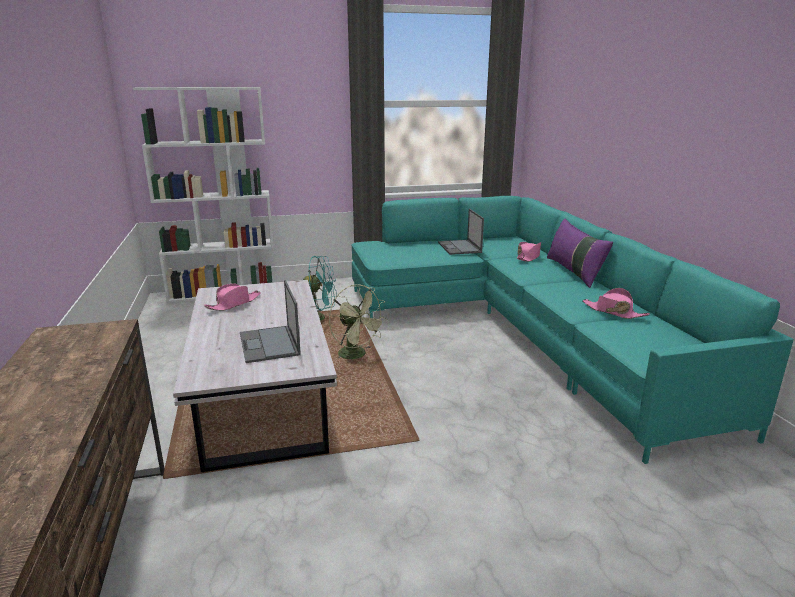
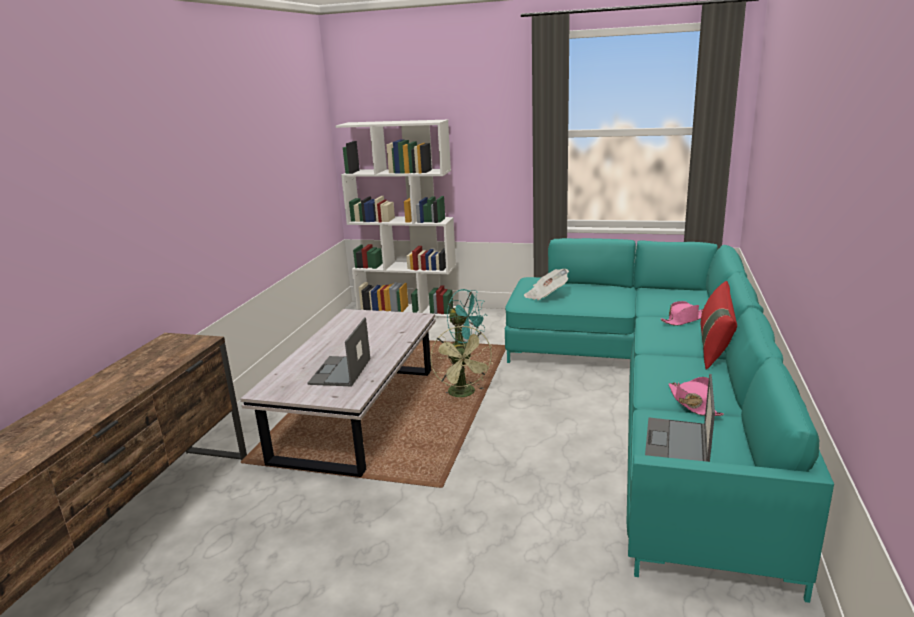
camera: 30 degrees right, 0 degrees up
(234, 304) = (353, 328): pink hat -> none
(396, 253) = (546, 295): none -> newspaper
(459, 247) = (620, 297): laptop -> laptop (677, 443)
(574, 272) = (714, 347): purple pillow -> red pillow

